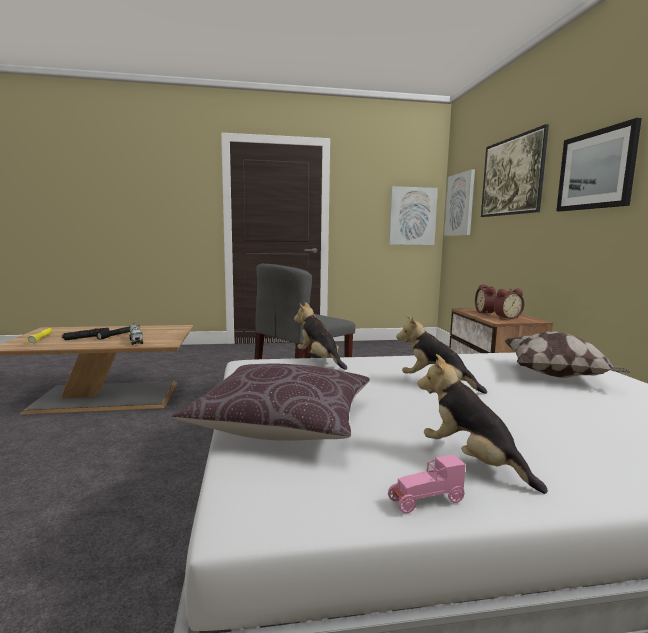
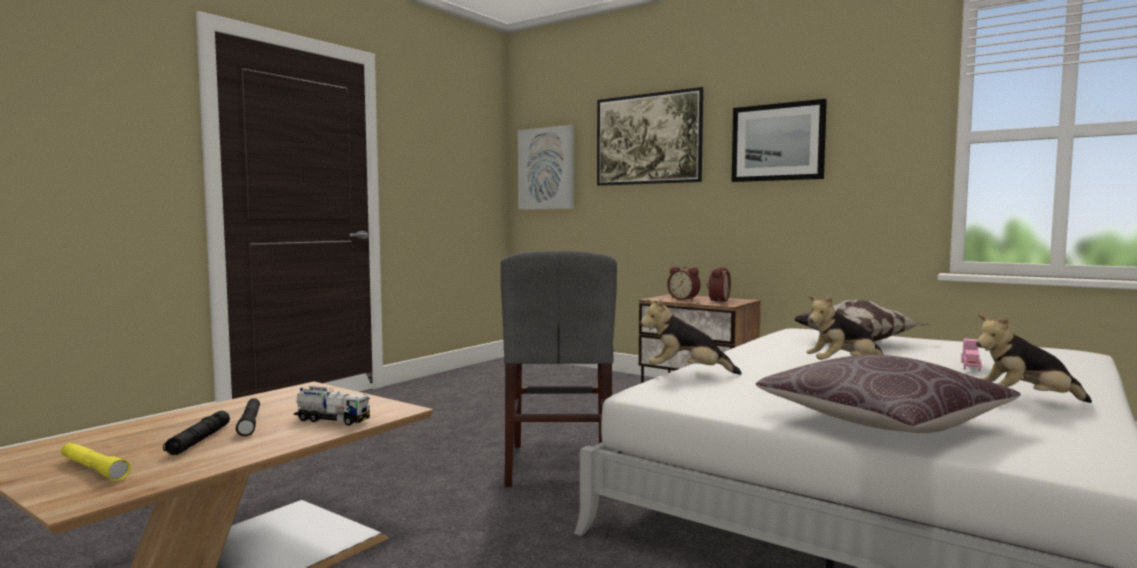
camera: 45 degrees left, 5 degrees down
(412, 216) = (477, 182): picture -> none
(426, 502) = (1093, 425): pink toy car -> pink toy car (971, 366)

